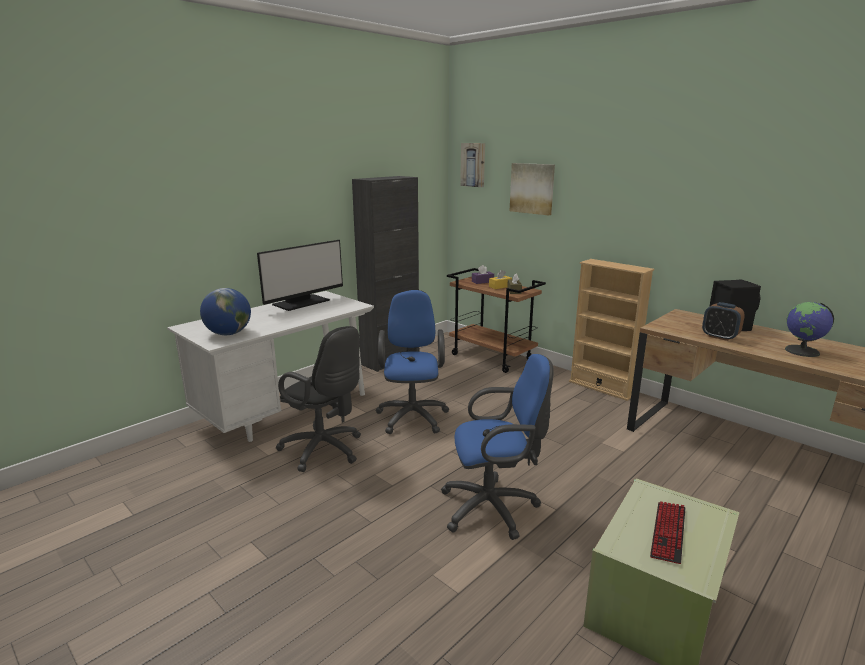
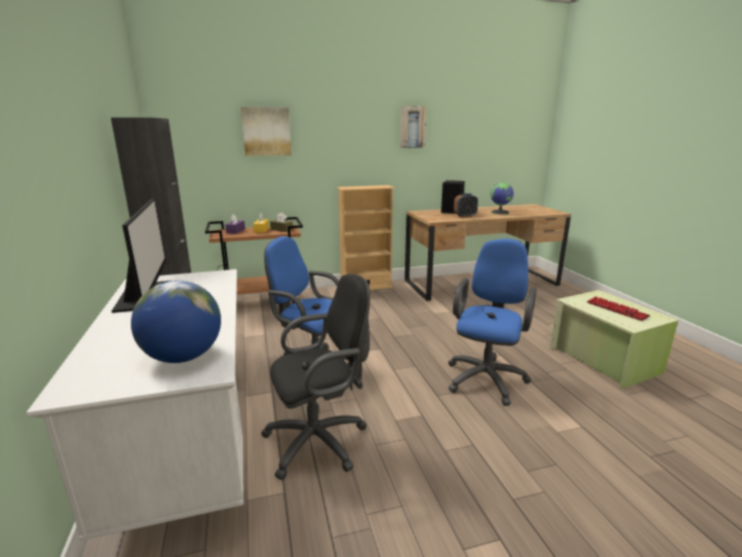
camera: 60 degrees left, 0 degrees up
(473, 164) = (184, 110): picture -> picture (412, 127)

